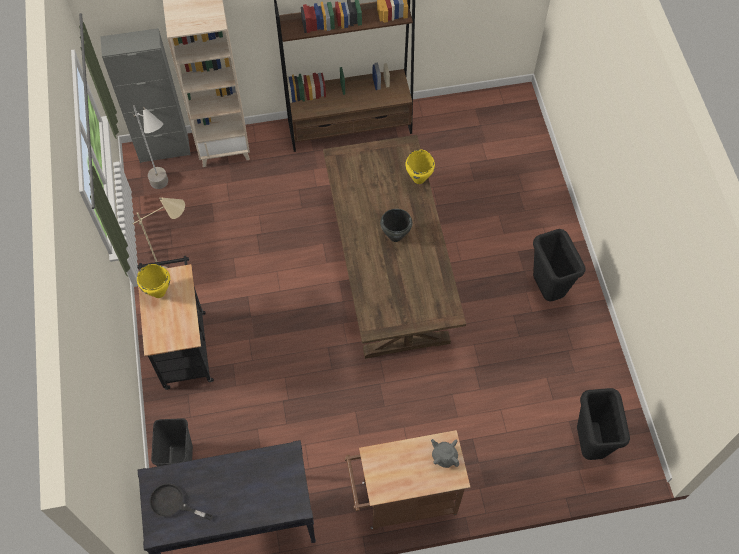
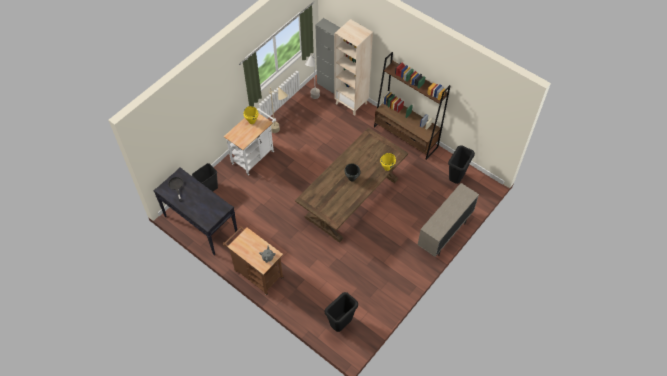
camera: 50 degrees right, 5 degrees down
(184, 345) = (254, 155): black cart -> white cart
(548, 290) = (400, 261): black trash can -> black trash can (456, 179)
(550, 205) = (444, 234): none -> beige cabinet

